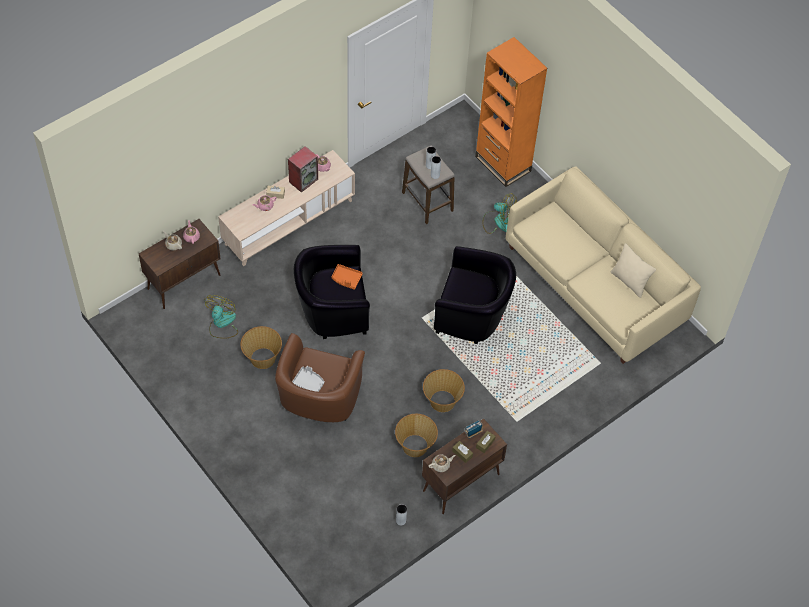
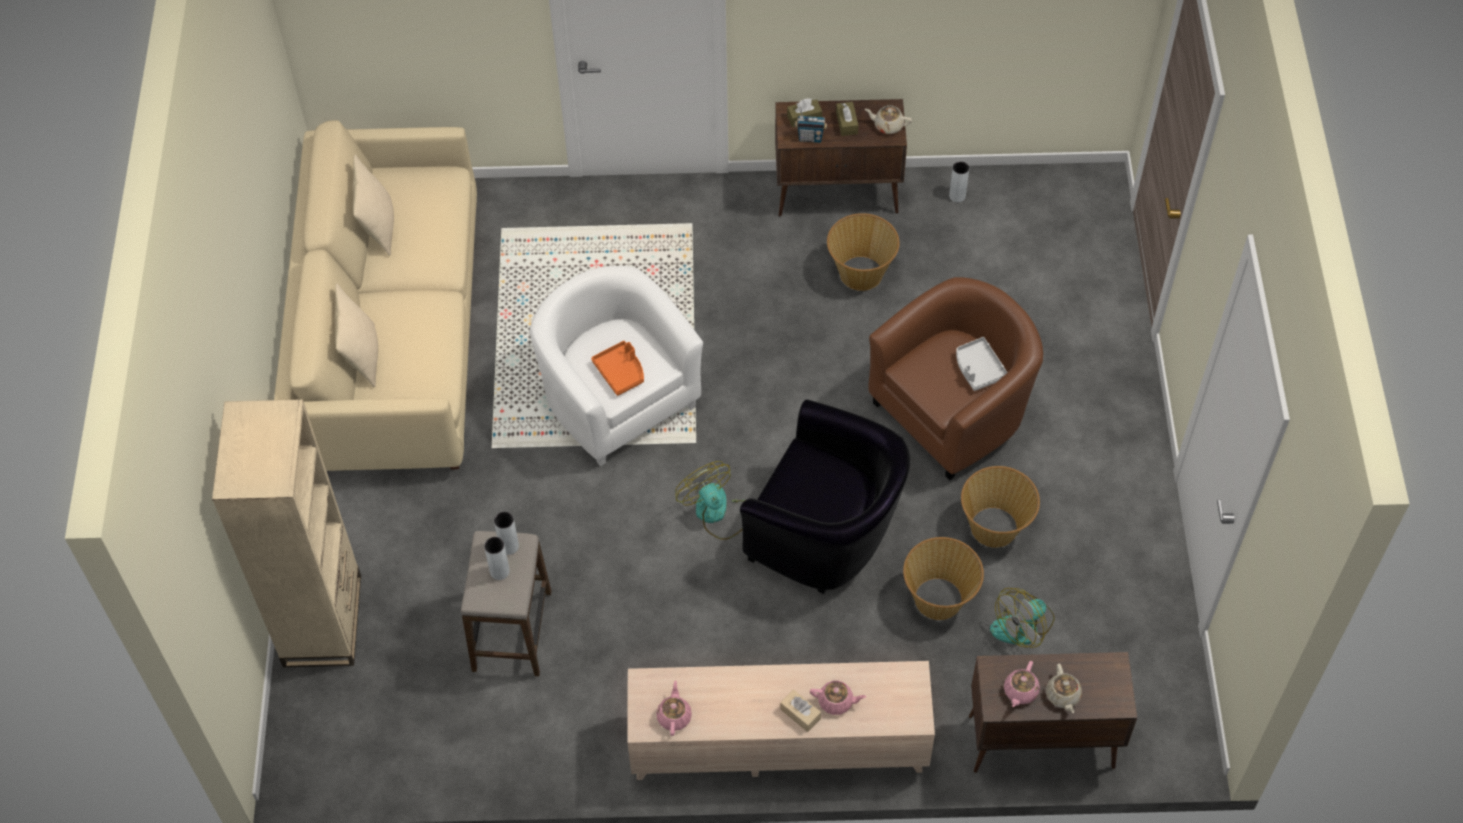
camera: 140 degrees left, 0 degrees up
(303, 180) = (729, 711): speaker -> none
(346, 279) = (794, 494): orange tray -> orange tray (621, 372)
(442, 401) = (772, 307): basket -> basket (939, 598)
(472, 316) = (616, 398): black armchair -> white armchair
(498, 221) = (432, 523): fan -> fan (717, 512)
(503, 164) = (323, 620): orange bookcase -> beige bookcase
(575, 224) = (362, 356): none -> beige pillow

